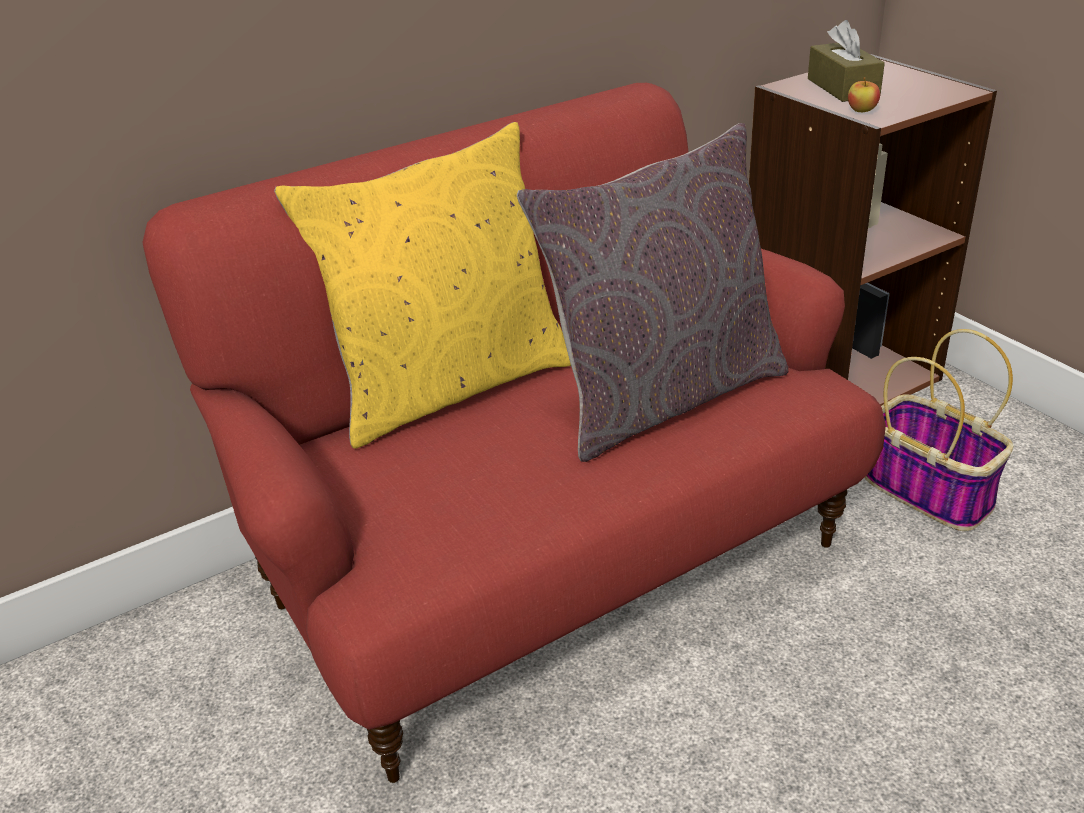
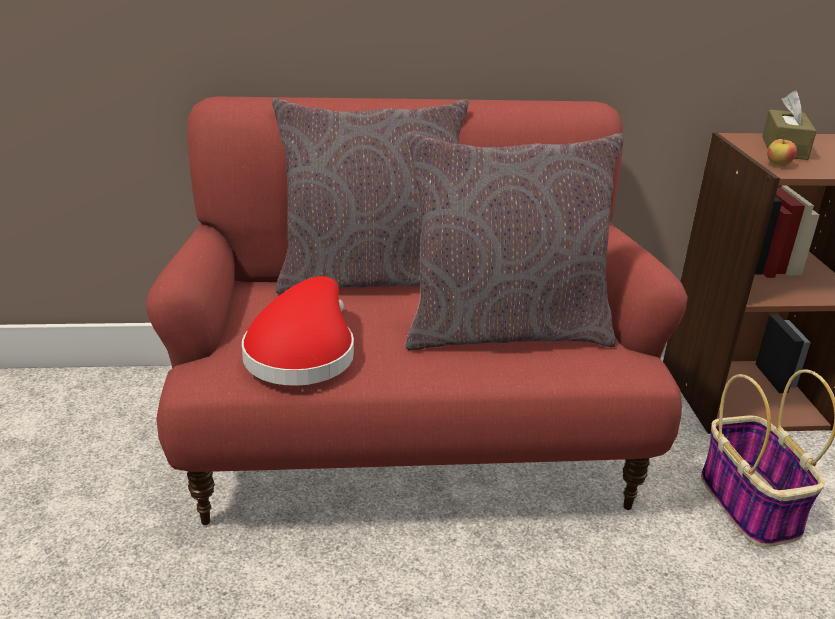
camera: 25 degrees right, 5 degrees down
(448, 386) = (370, 278): yellow pillow -> grey pillow
(468, 514) = (302, 352): none -> red hat

